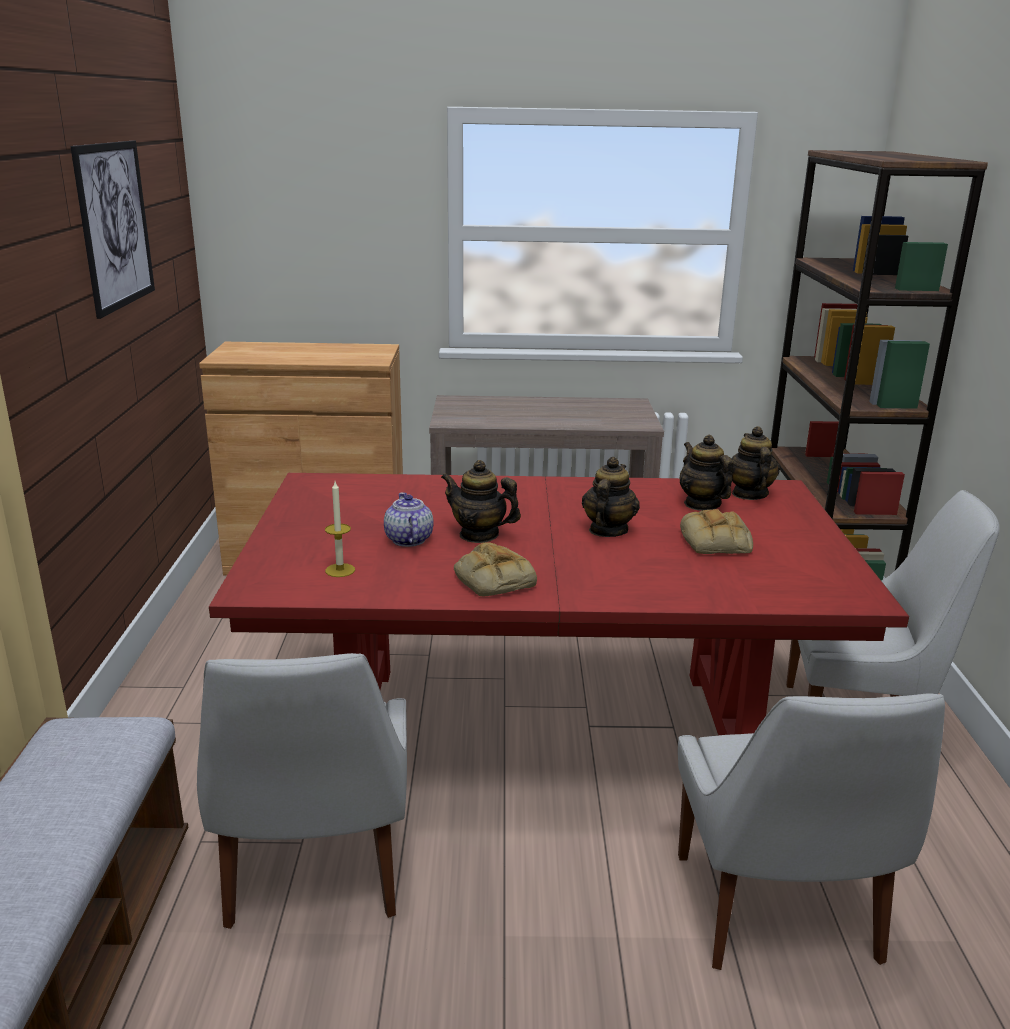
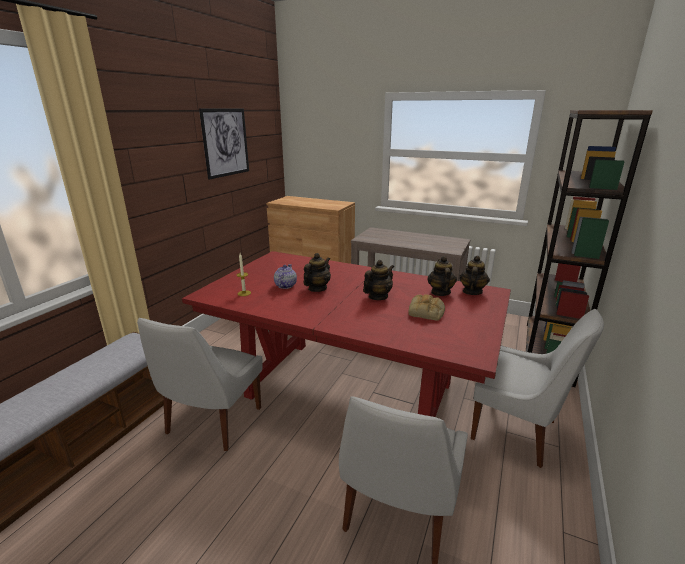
camera: 25 degrees right, 0 degrees up
(479, 535) = (317, 288): teapot -> teapot turned 75 degrees clockwise
(492, 579) = (300, 309): bread -> none

